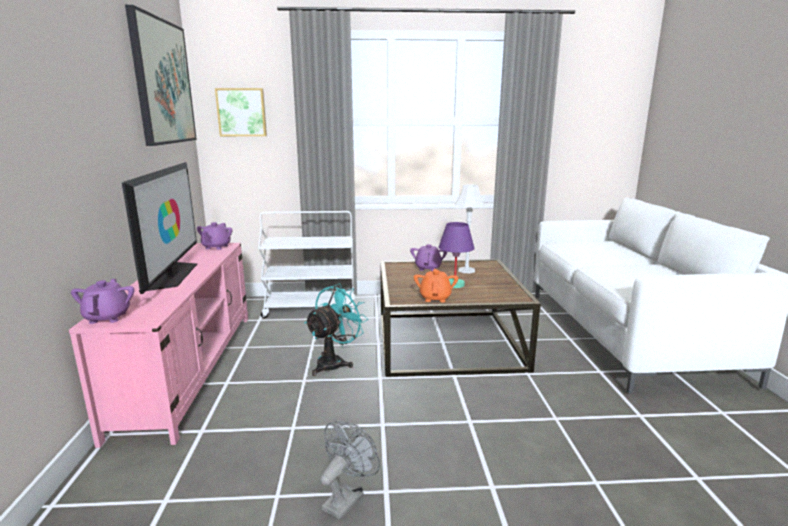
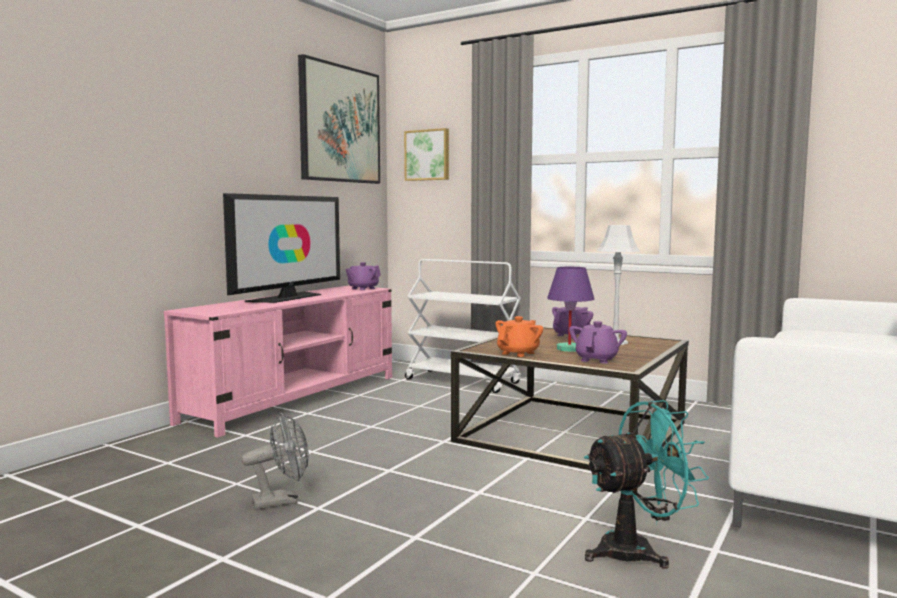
camera: 35 degrees right, 10 degrees down
(108, 317) = (196, 309): purple teapot -> purple teapot (597, 359)
(335, 362) = (419, 421): turquoise fan -> turquoise fan (637, 550)

